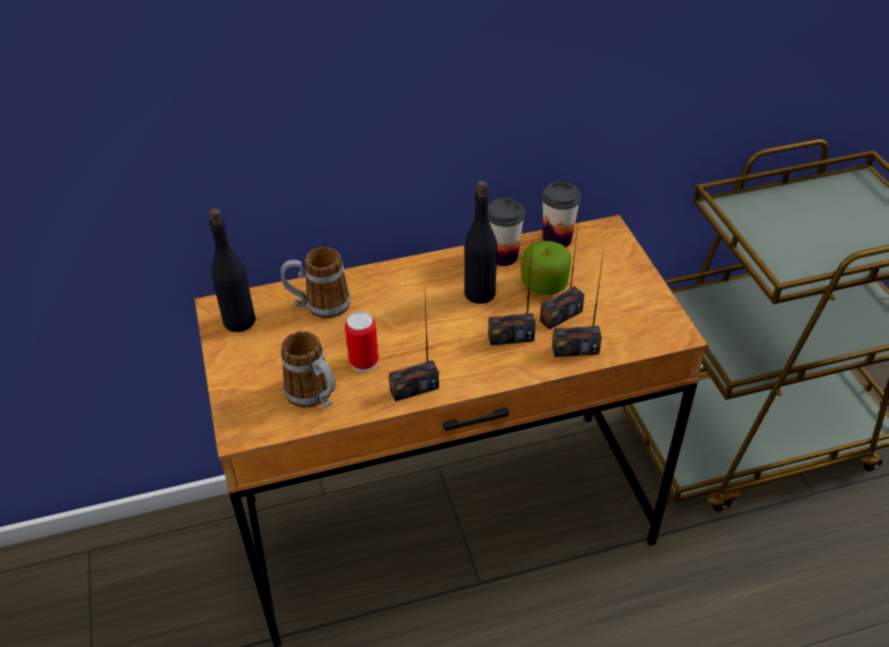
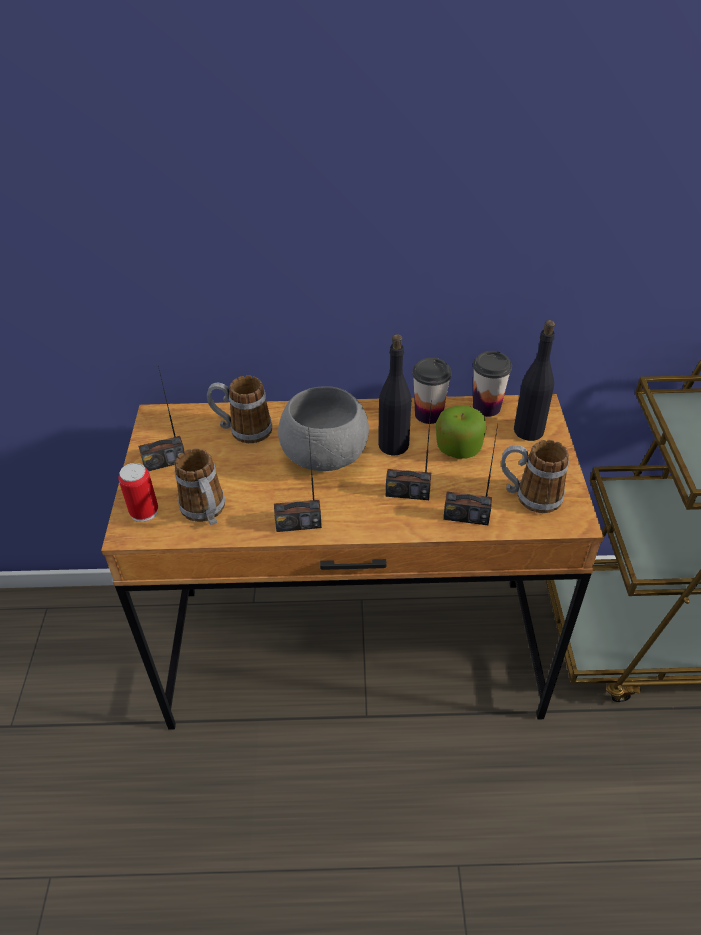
camera: 15 degrees right, 0 degrees up
(239, 321) = (169, 431): black bottle -> black bottle (529, 430)
(364, 361) = (262, 489): can -> can (144, 511)
(416, 319) = (325, 458): none -> grey bowl
(560, 316) = (463, 481): radio -> radio (164, 462)
(627, 319) = (529, 496): none -> mug

